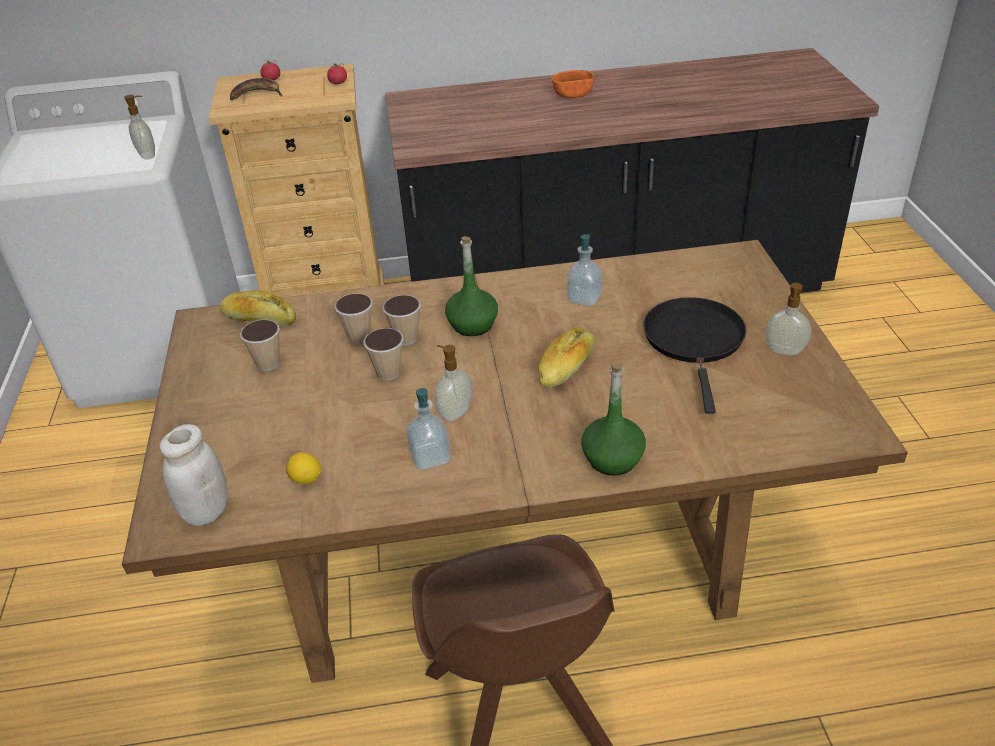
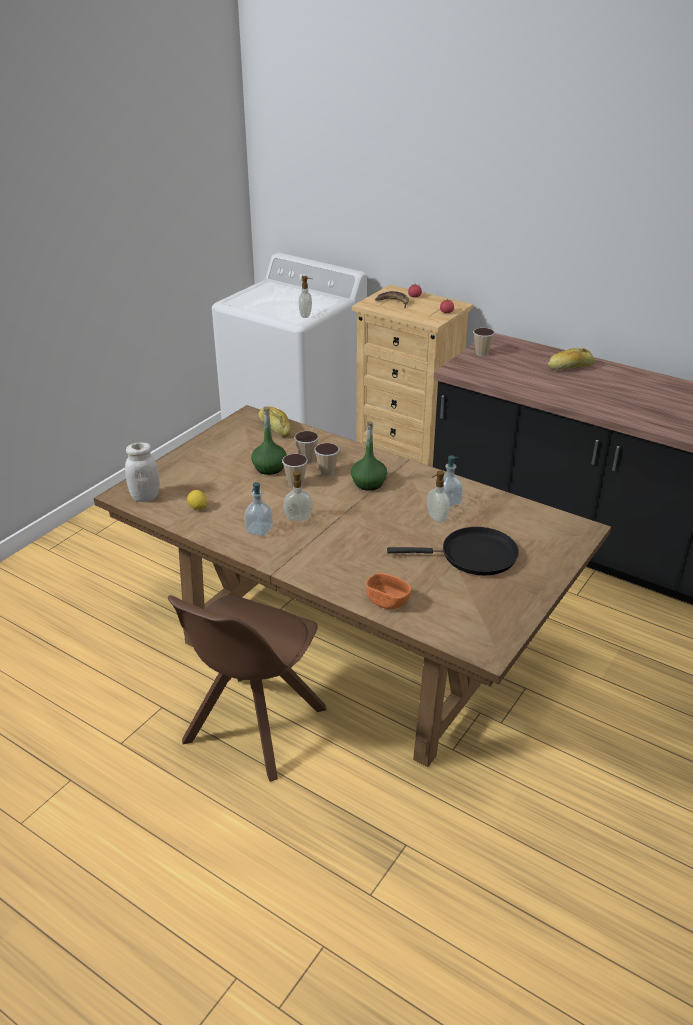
camera: 40 degrees right, 5 degrees down
(268, 364) = (250, 450): cup -> cup (481, 353)
(567, 367) = (383, 529): bread -> bread (570, 367)
(573, 94) = (604, 379): orange bowl -> orange bowl (387, 601)
(612, 459) = (338, 581): green bottle -> green bottle (269, 468)
(695, 341) = (473, 556): black frying pan -> black frying pan turned 45 degrees clockwise
(784, 351) = (516, 590): soap dispenser -> soap dispenser (436, 518)

